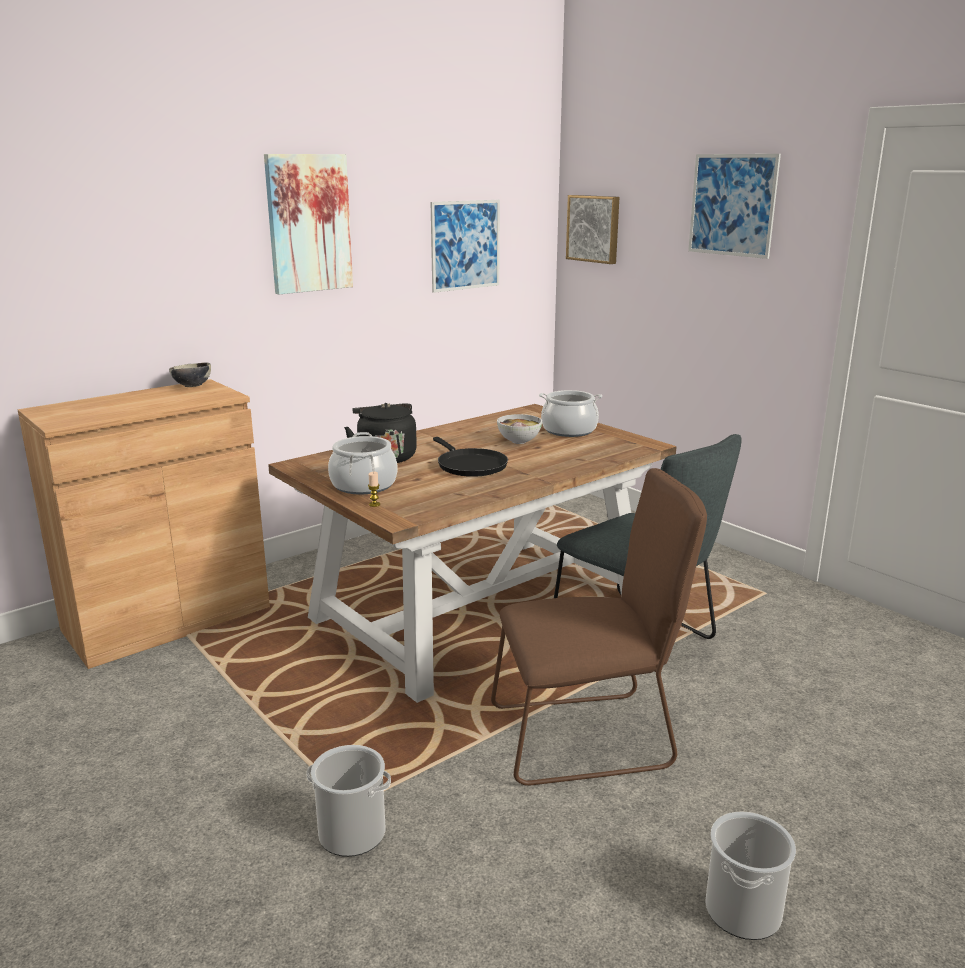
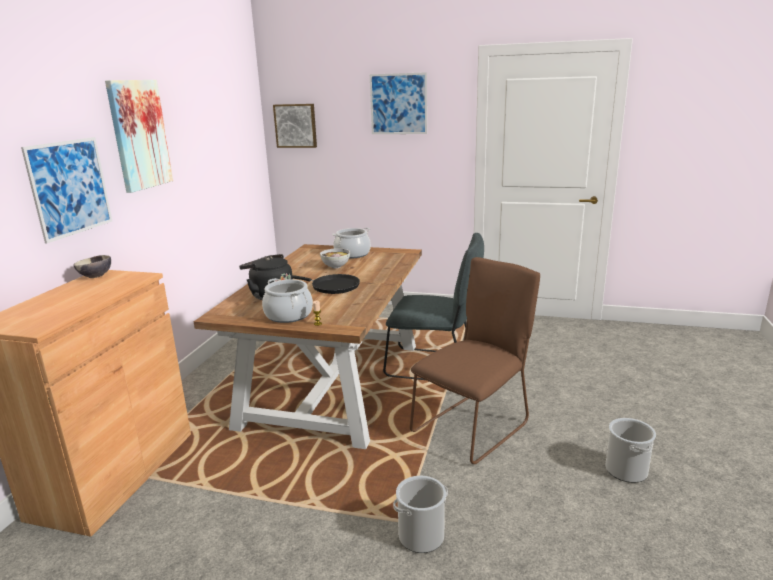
camera: 35 degrees left, 0 degrees up
(465, 245) = (224, 143): picture -> picture (70, 187)

